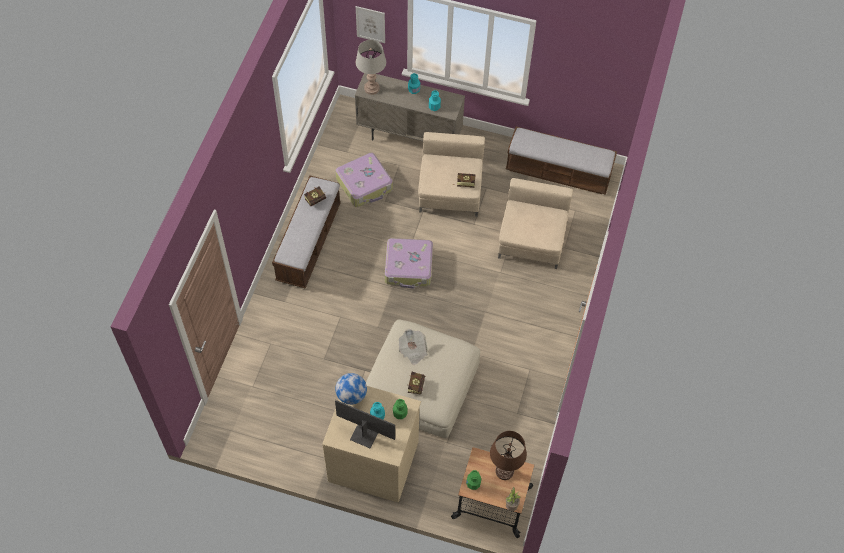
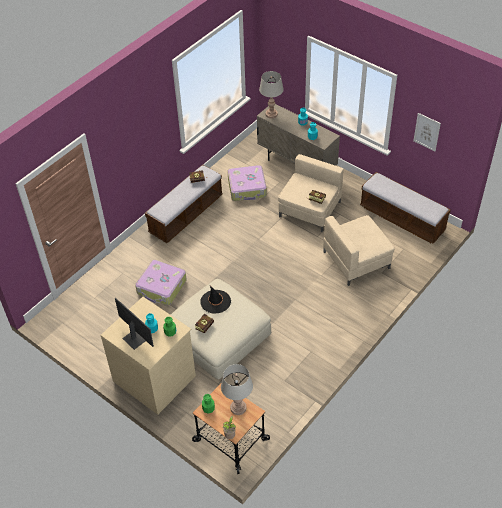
camera: 25 degrees right, 10 degrees down
(351, 395) = (141, 308): globe -> none
(370, 24) = (281, 63): picture -> picture (427, 132)
(409, 267) = (252, 252): suitcase -> suitcase (162, 287)
(413, 351) = (215, 301): newspaper -> black hat
(504, 471) = (238, 408): brown table lamp -> grey table lamp
(531, 240) = (357, 260): beige armchair -> beige armchair turned 150 degrees counterclockwise

